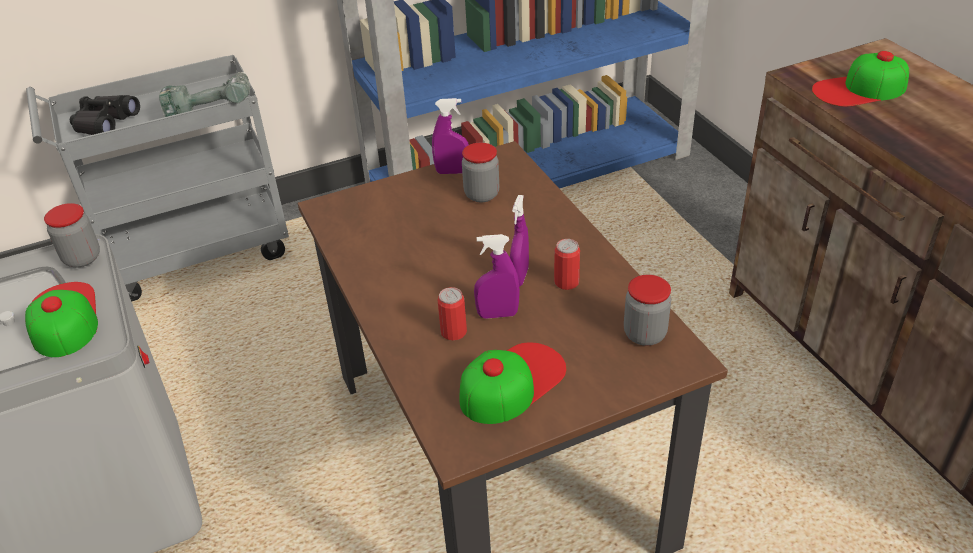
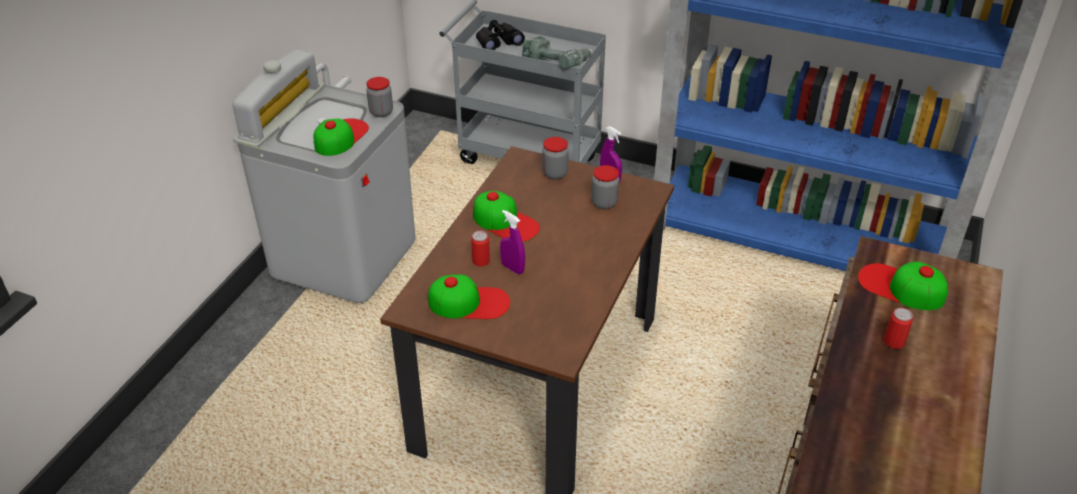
camera: 45 degrees right, 0 degrees up
(414, 276) = (505, 222): none -> cap
(519, 277) = (552, 258): purple spray bottle -> none
(566, 282) = (569, 278): can -> can (894, 342)
(644, 334) = (563, 330): jar -> jar (555, 174)

